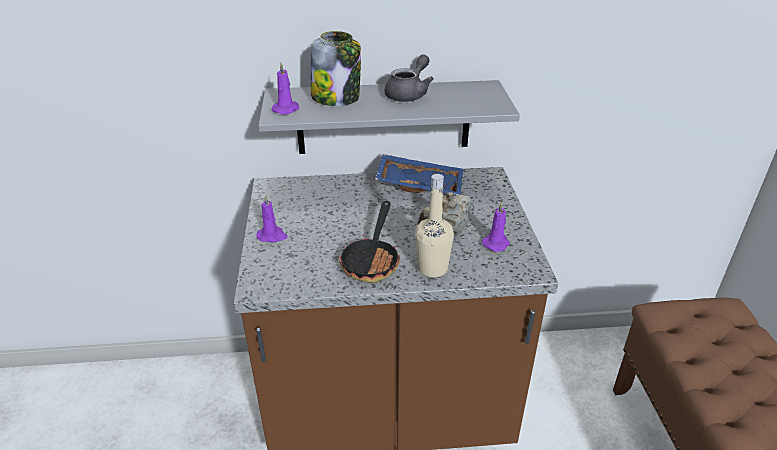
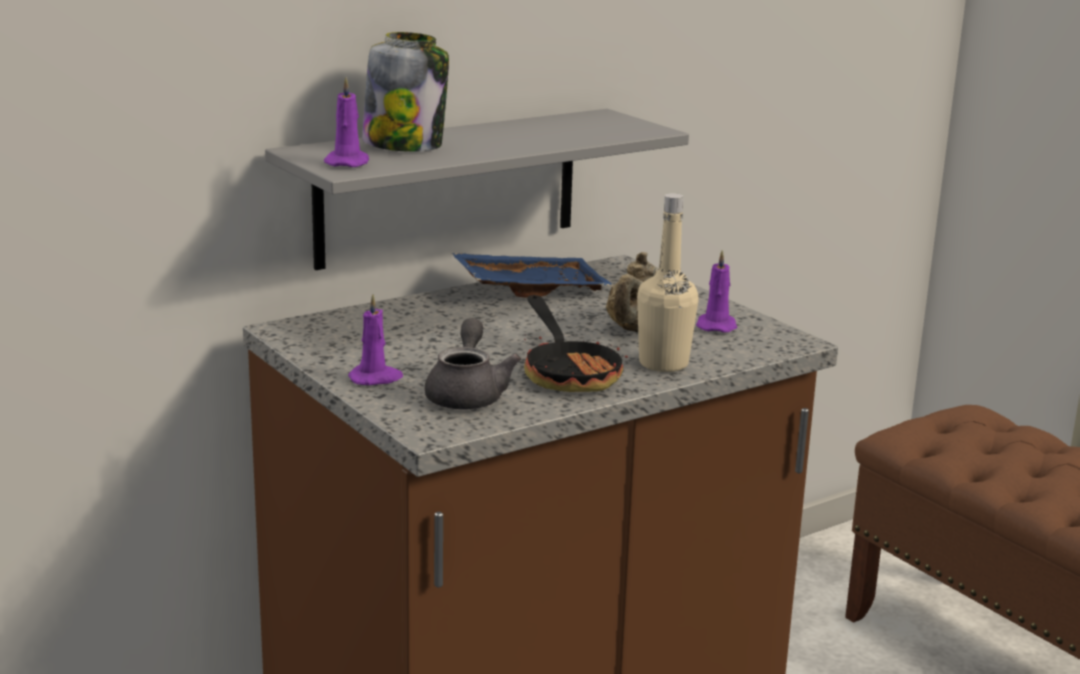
camera: 30 degrees left, 15 degrees down
(409, 94) = (507, 131): grey teapot -> grey teapot (467, 394)

